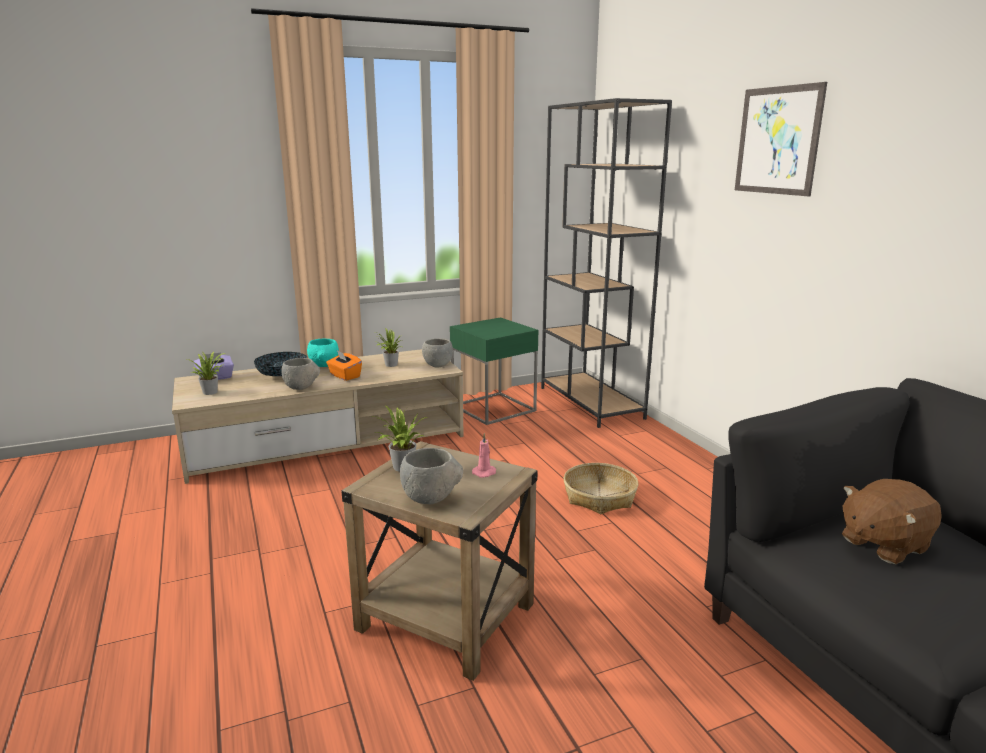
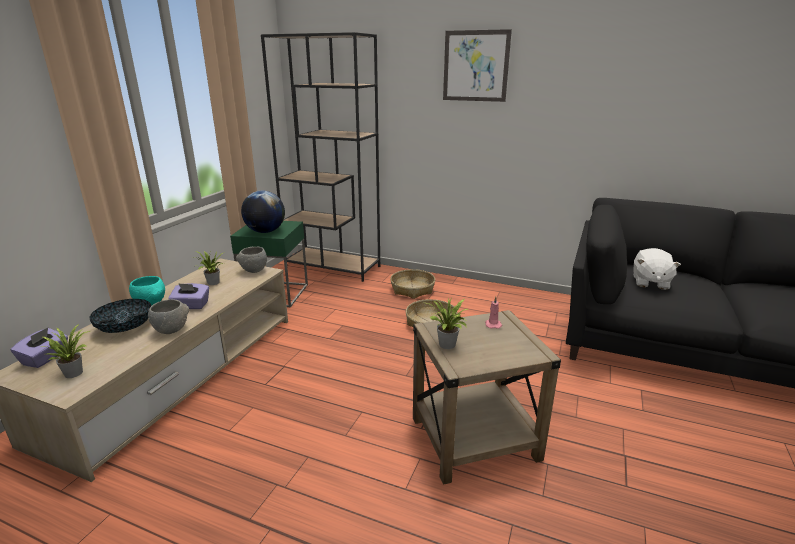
camera: 45 degrees left, 5 degrees up
(344, 376) = (191, 306): orange tissue box -> purple tissue box
(430, 500) = (507, 355): grey bowl -> none
(484, 330) = (265, 231): none -> globe
(641, 455) = (412, 289): none -> basket
(883, 544) = (650, 282): brown plush toy -> white plush toy

